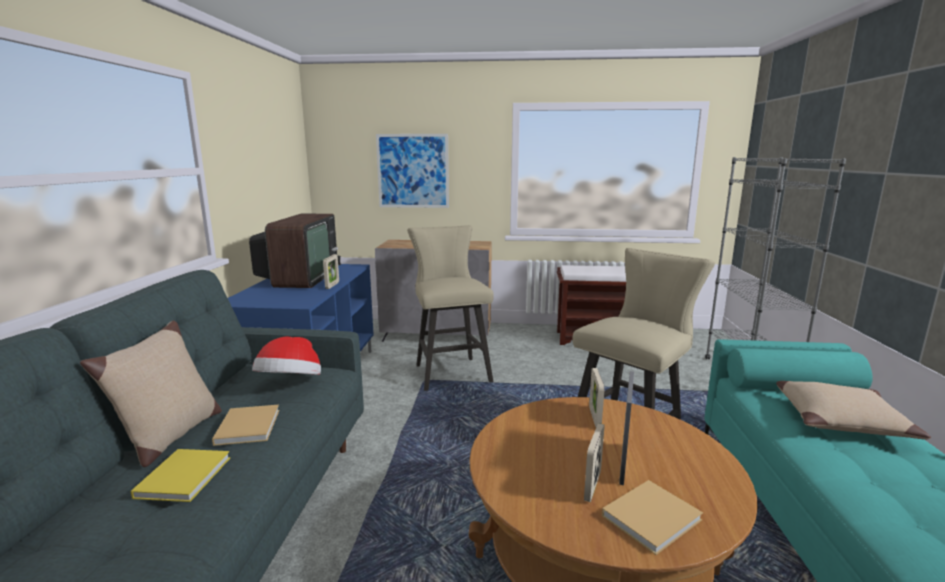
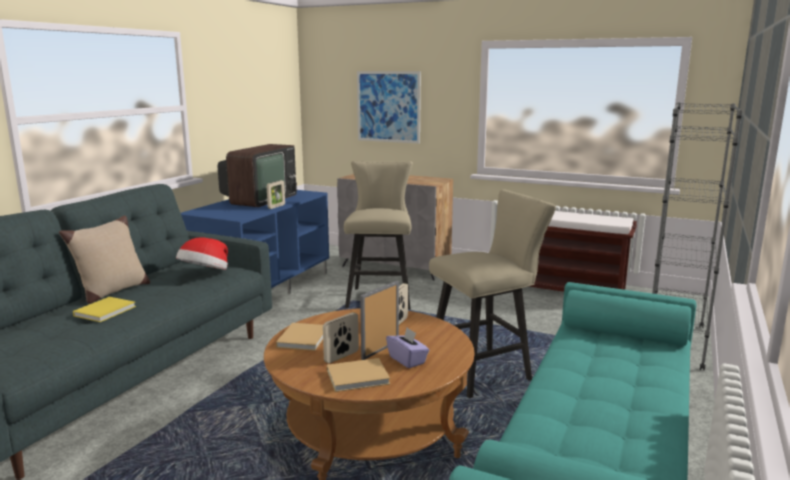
camera: 20 degrees right, 0 degrees up
(248, 425) = (159, 292): beige book -> beige book (304, 338)
(671, 473) = (407, 360): none -> purple tissue box
(840, 420) = (621, 359): beige pillow -> none

